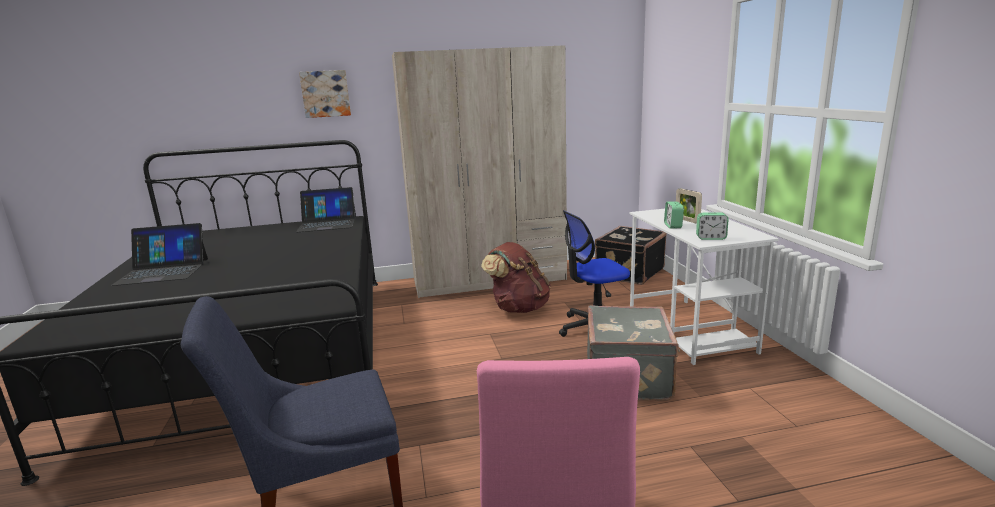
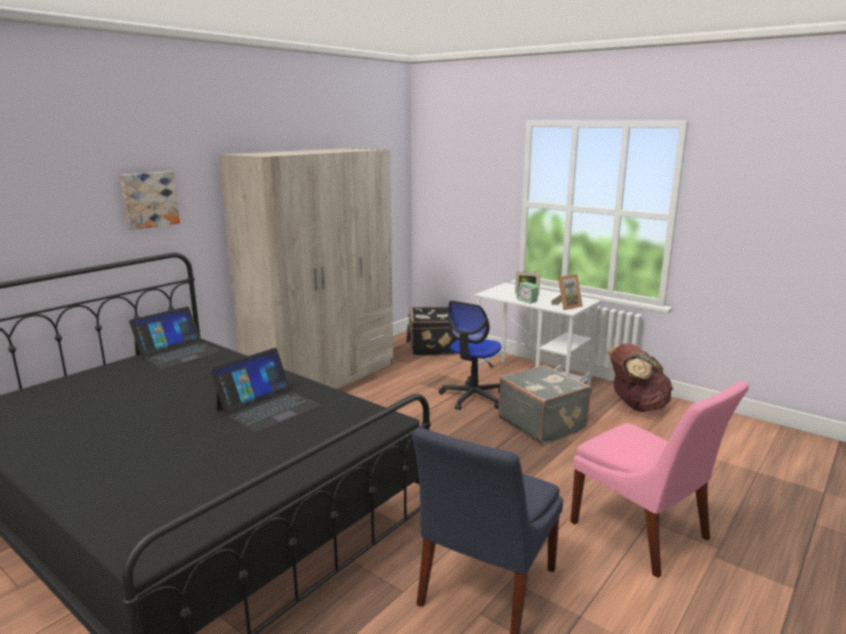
camera: 40 degrees left, 0 degrees up
(163, 271) = (98, 449): laptop -> laptop (268, 408)
(518, 308) = (390, 398): brown backpack -> brown backpack (636, 406)
(711, 238) = (566, 306): alarm clock -> picture frame

